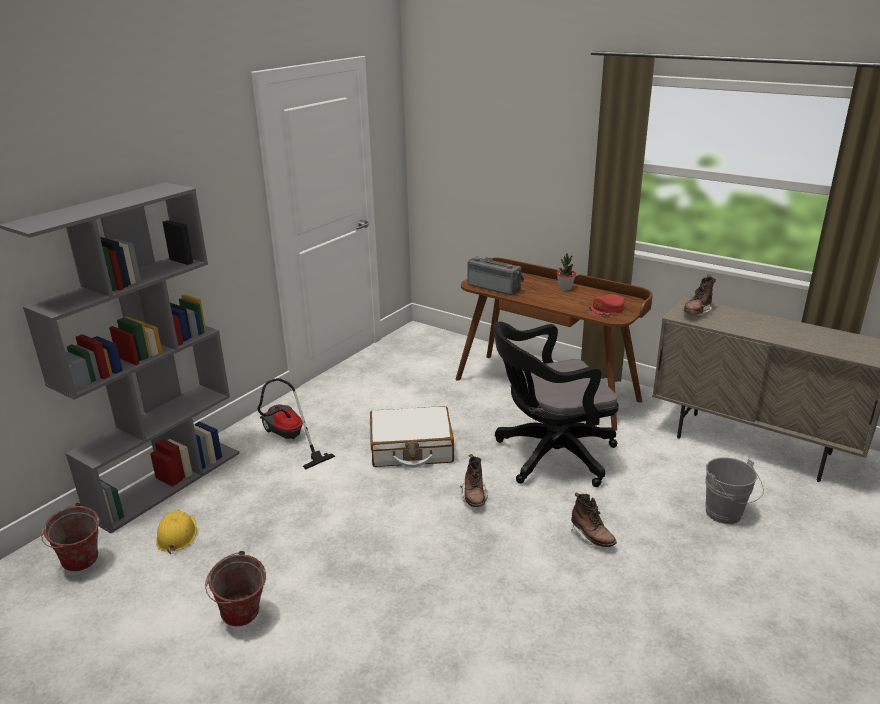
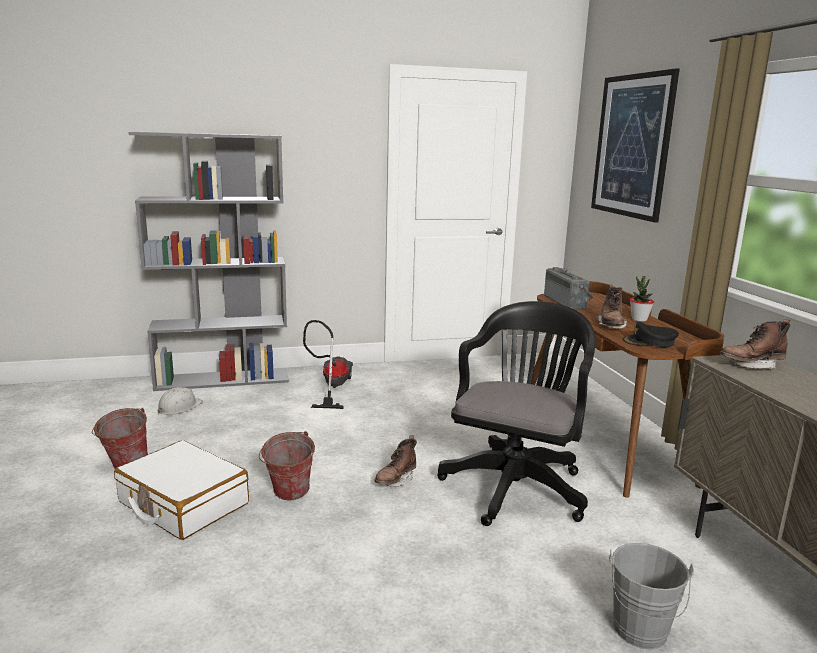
camera: 40 degrees right, 10 degrees down
(81, 565) = (113, 399): bucket -> bucket (288, 496)
(177, 535) = (179, 407): yellow hard hat -> white hard hat
(411, 448) = (405, 427): white suitcase -> white suitcase (183, 503)
(492, 129) = (632, 146): none -> picture
(549, 456) = (516, 484): black office chair -> black office chair turned 90 degrees clockwise
(592, 537) = (447, 563): brown boot -> brown boot (611, 326)
(606, 310) = (649, 342): red cap -> black cap

